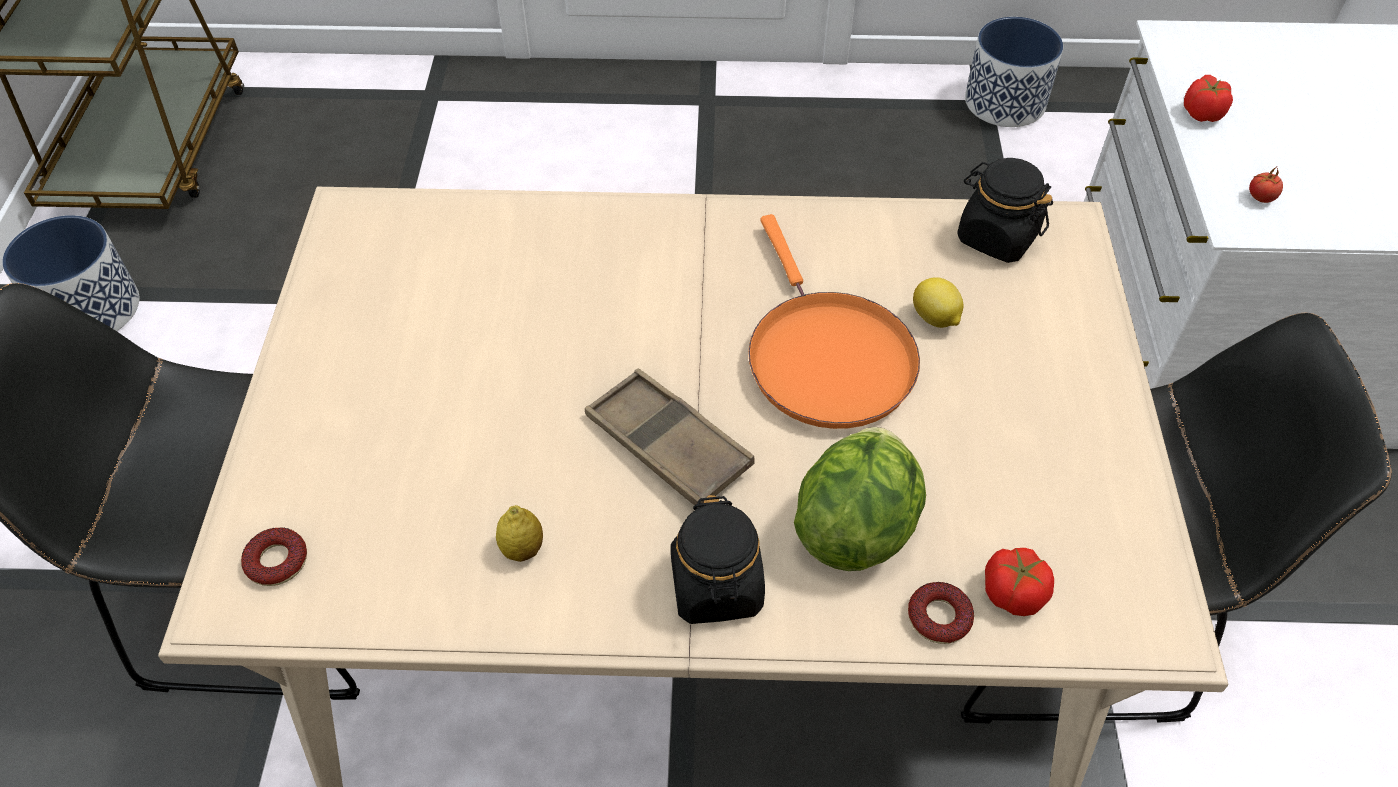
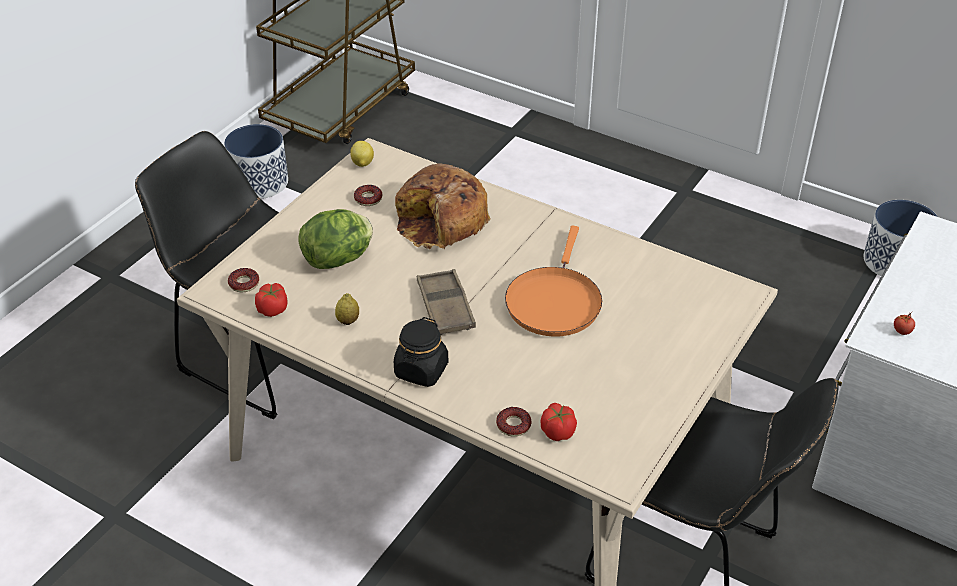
camera: 30 degrees right, 10 degrees down
(395, 297) = (368, 198): none -> donut
(548, 290) = (441, 222): none -> bread
(856, 525) = (506, 374): lettuce -> lettuce (339, 259)
(935, 319) = (627, 307): lemon -> lemon (362, 163)
(996, 237) = (697, 283): black jar -> none
(1202, 113) = (910, 275): tomato -> tomato (273, 309)

